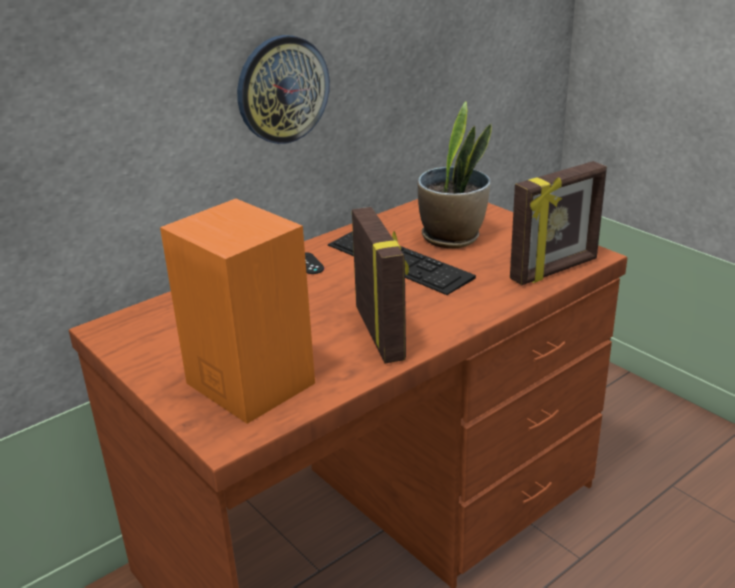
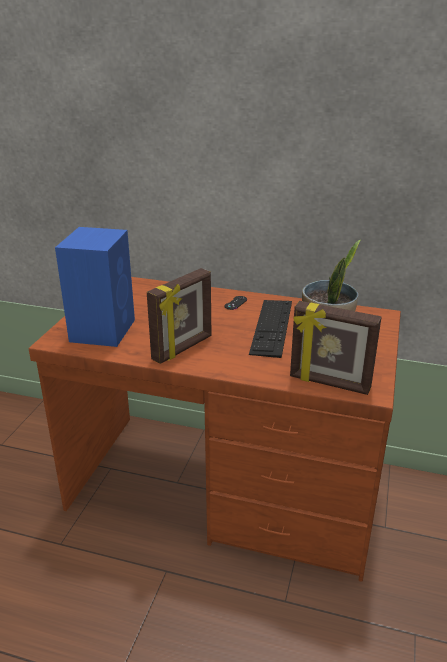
camera: 55 degrees right, 0 degrees up
(248, 382) = (103, 329): orange speaker -> blue speaker
(282, 89) = (264, 190): wall clock -> none

